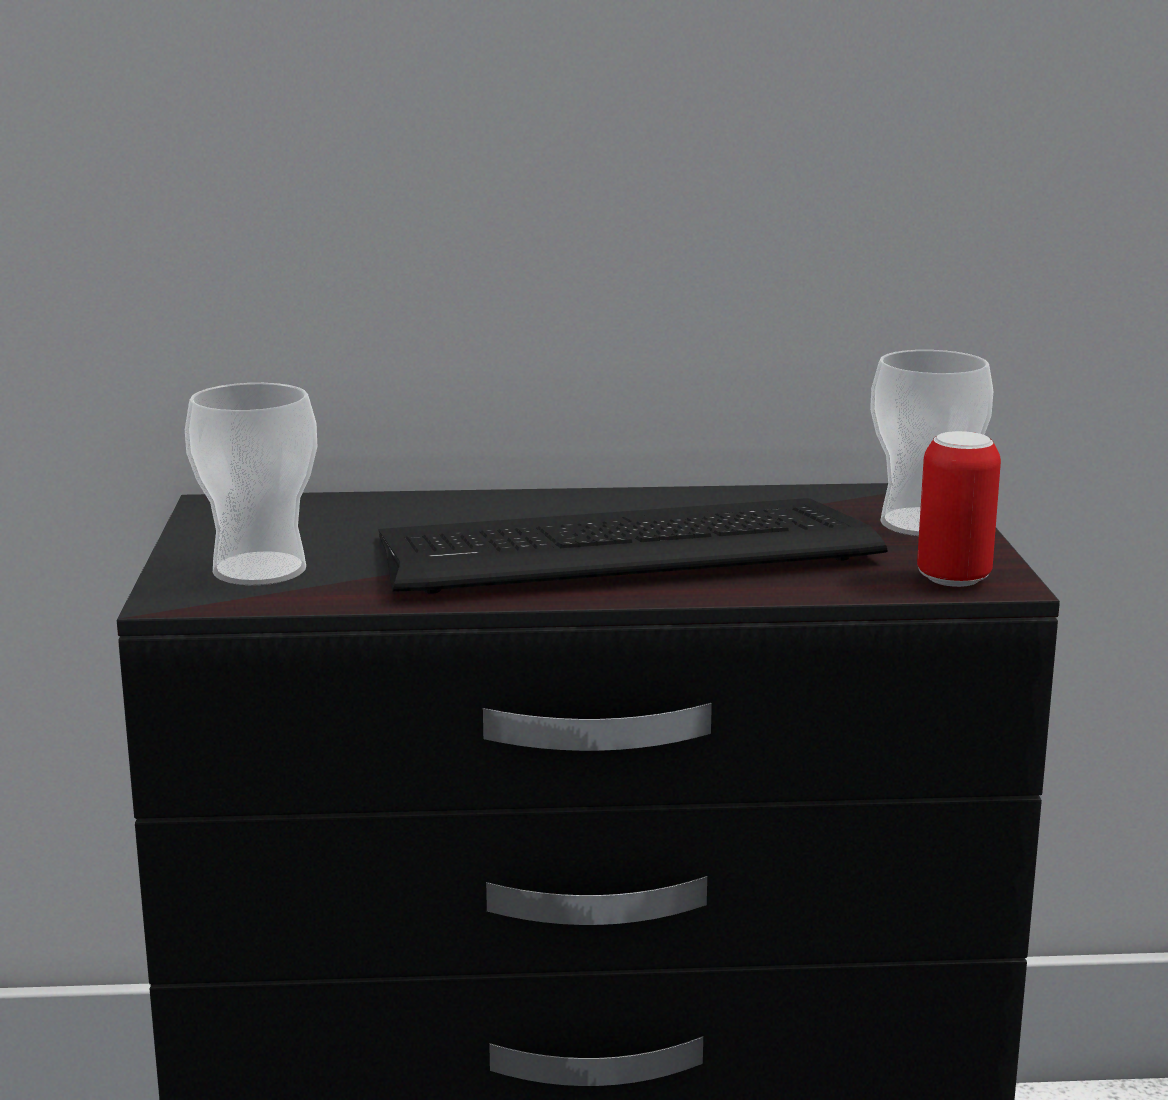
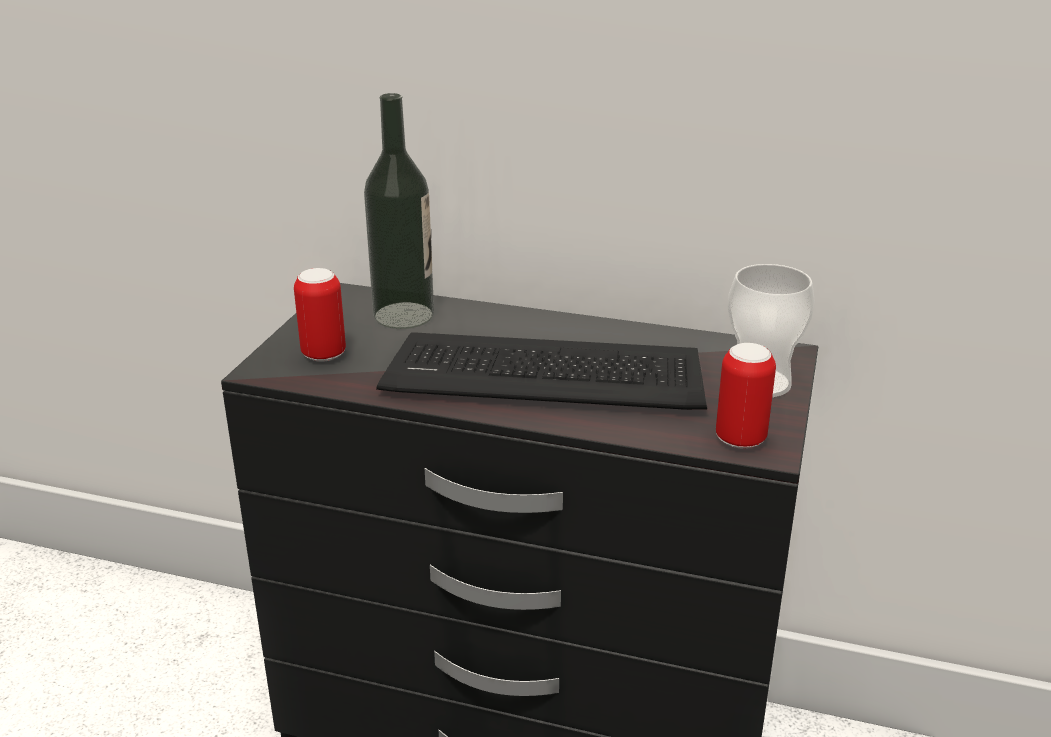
camera: 20 degrees right, 10 degrees up
(259, 570) = (323, 354): cup -> can
(342, 516) = (403, 315): none -> bottle

